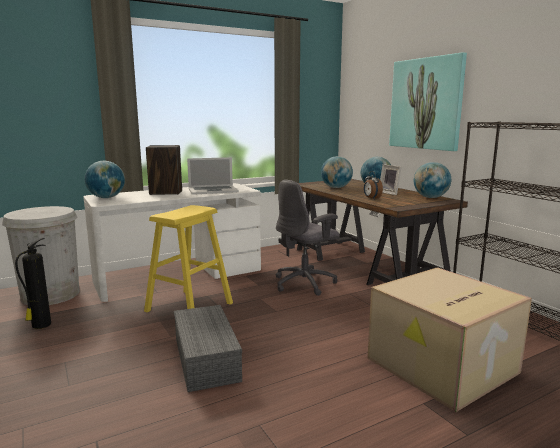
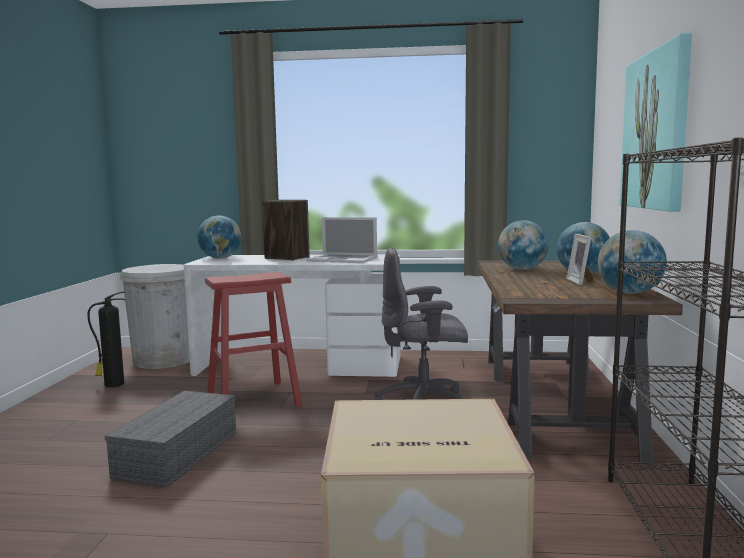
camera: 35 degrees right, 5 degrees down
(189, 307) = (253, 399): yellow stool -> red stool
(371, 198) = (524, 285): alarm clock -> none

